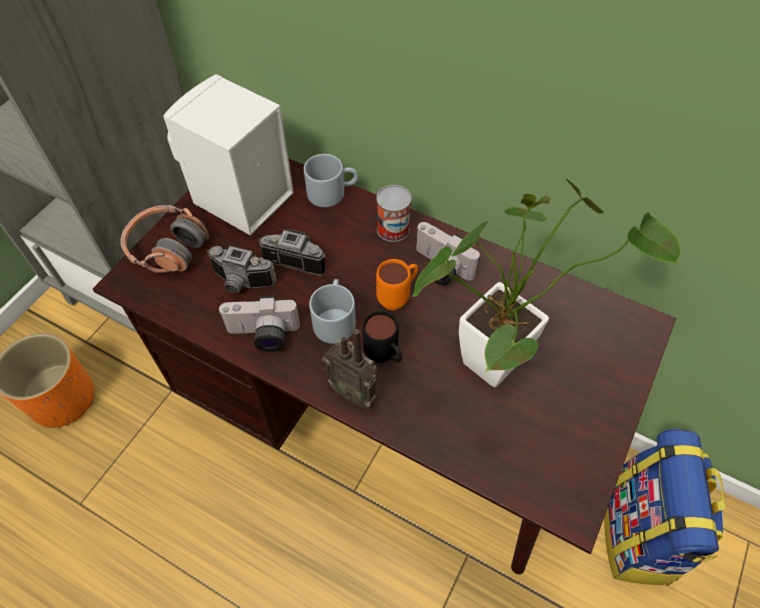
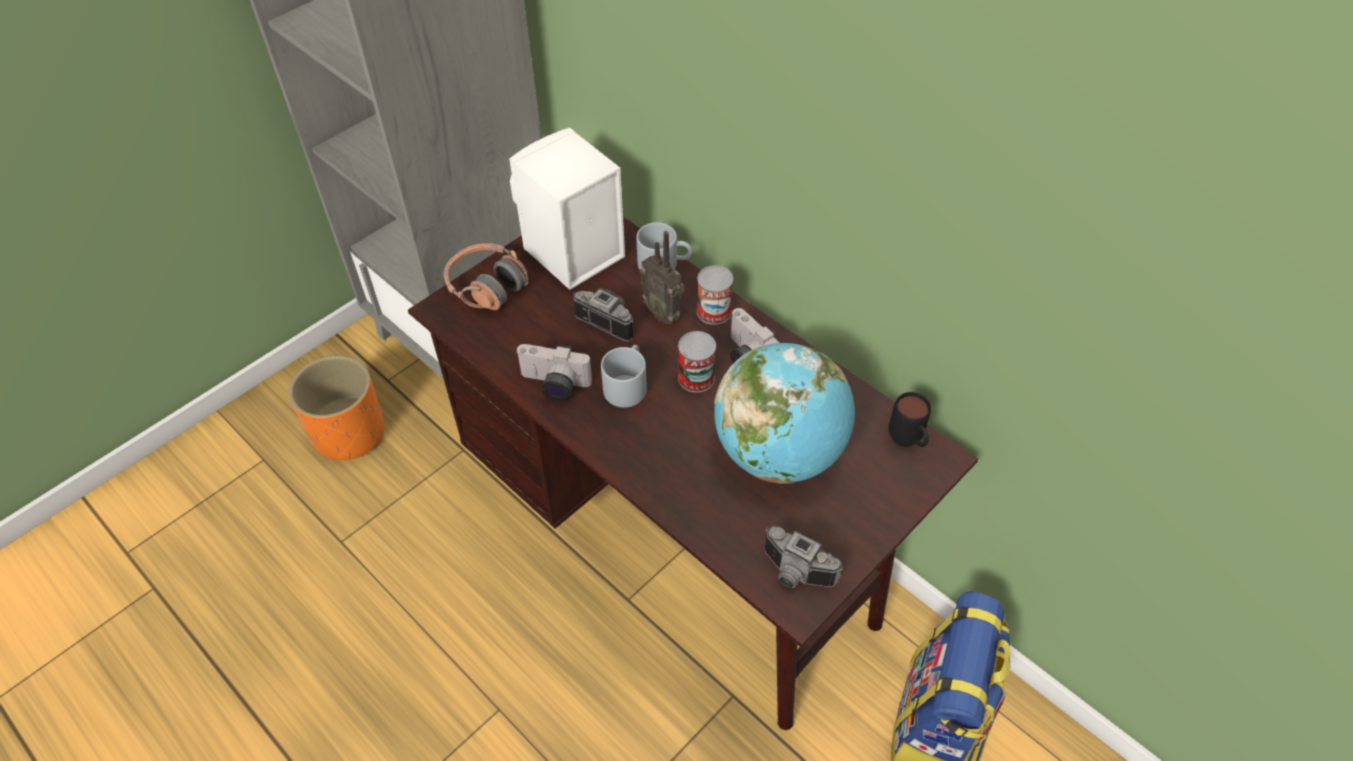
camera: 15 degrees right, 5 degrees down
(241, 283) = (547, 333): camera -> camera (794, 574)
(353, 391) = (623, 453): radio -> radio (663, 313)
(384, 357) = (664, 430): black mug -> black mug (907, 443)
(398, 297) = (696, 378): orange mug -> can
(500, 355) = (779, 453): potted plant -> globe

